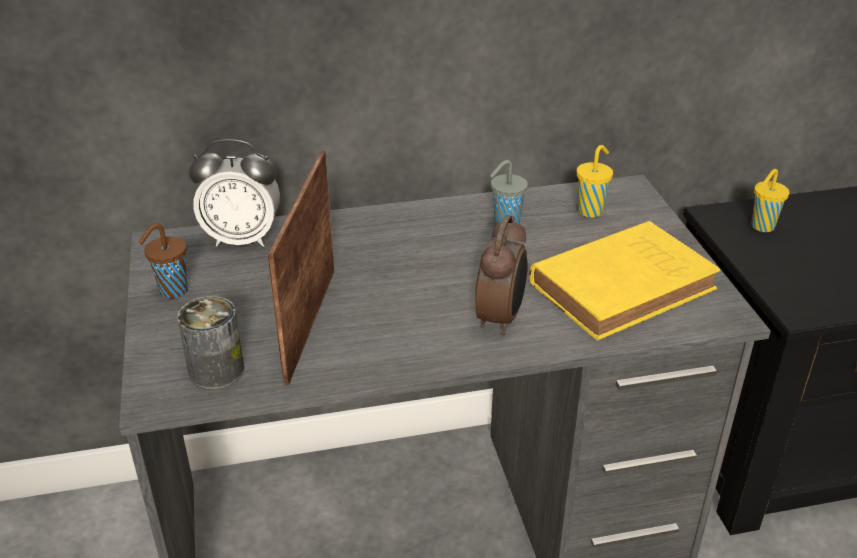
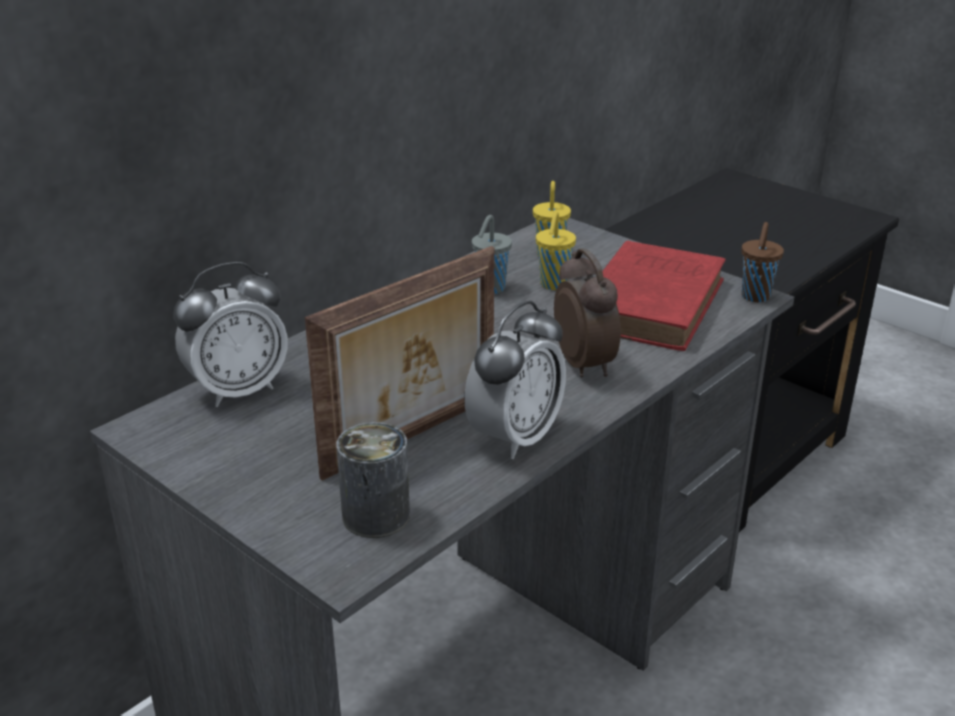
camera: 35 degrees left, 5 degrees down
(171, 291) = (223, 467): brown cup -> brown cup (755, 297)
(307, 323) = (413, 437): picture frame -> picture frame turned 105 degrees counterclockwise
(375, 355) = (515, 438): none -> alarm clock
(626, 285) = (652, 302): yellow book -> red book
(761, 227) = (661, 236): yellow cup -> yellow cup (553, 285)

